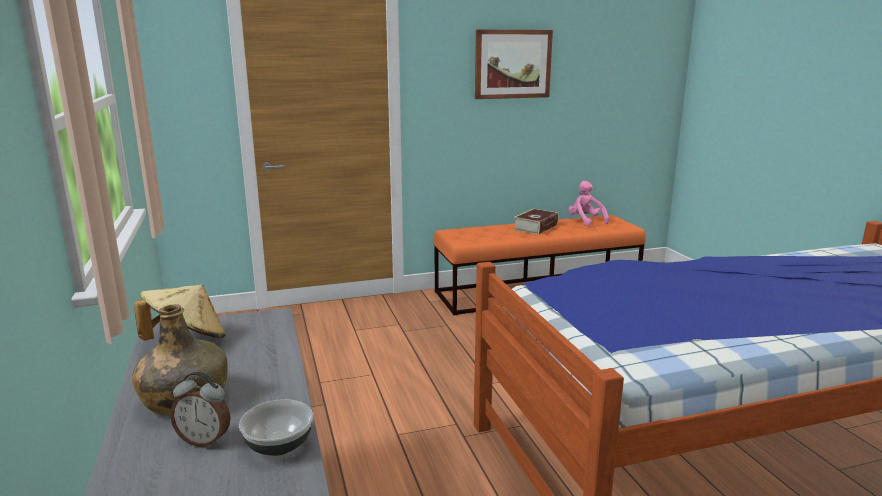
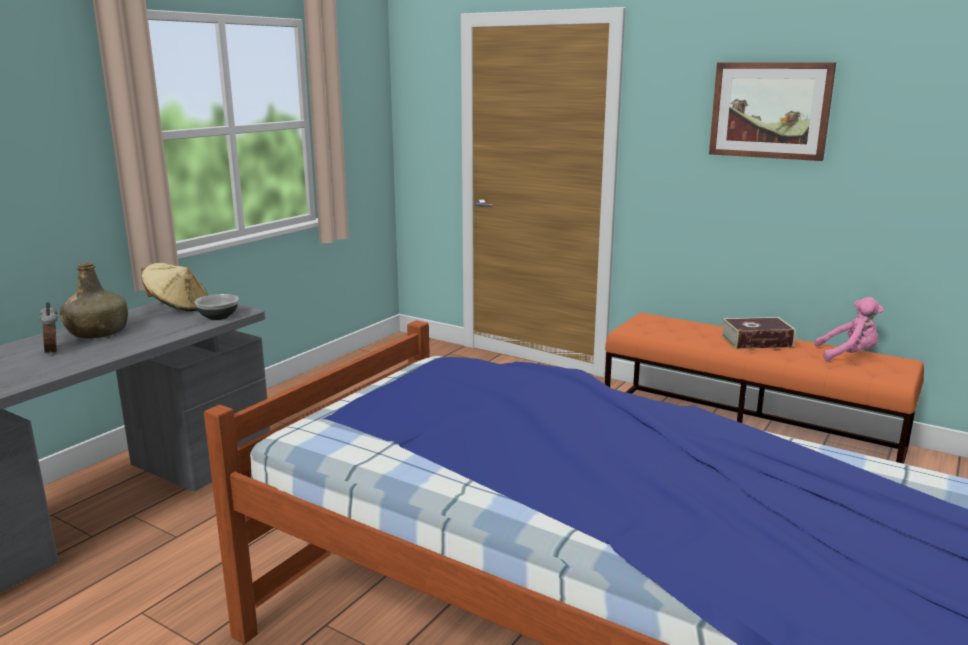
camera: 50 degrees right, 0 degrees up
(279, 445) = (62, 366): bowl -> bowl (219, 317)
(585, 221) = (848, 355): pink plush toy -> pink plush toy turned 75 degrees clockwise

